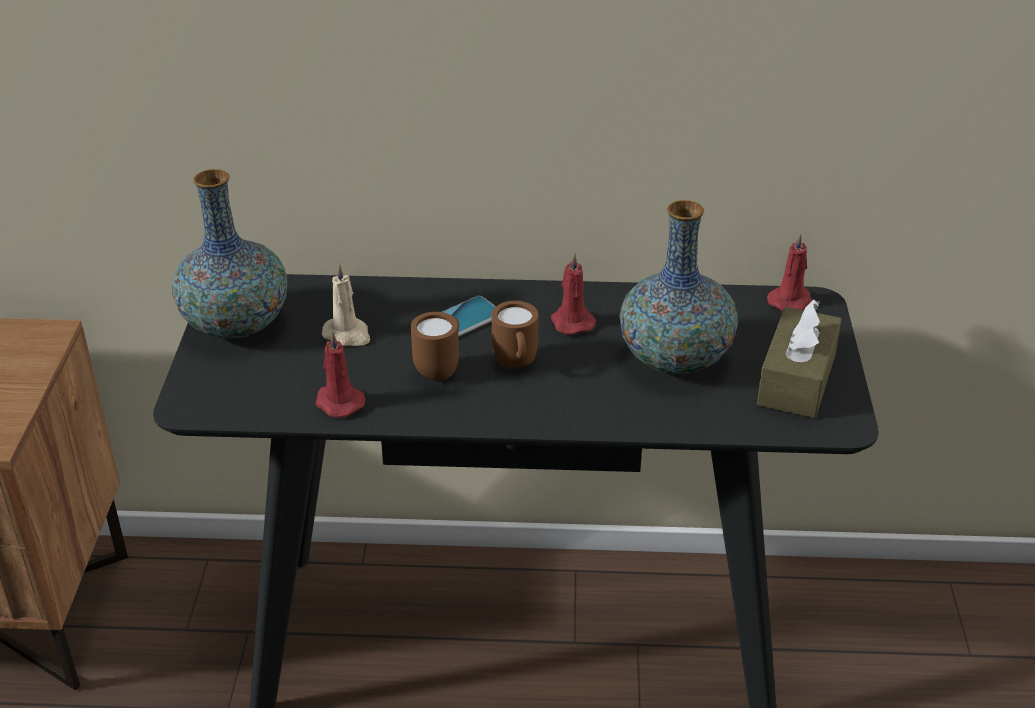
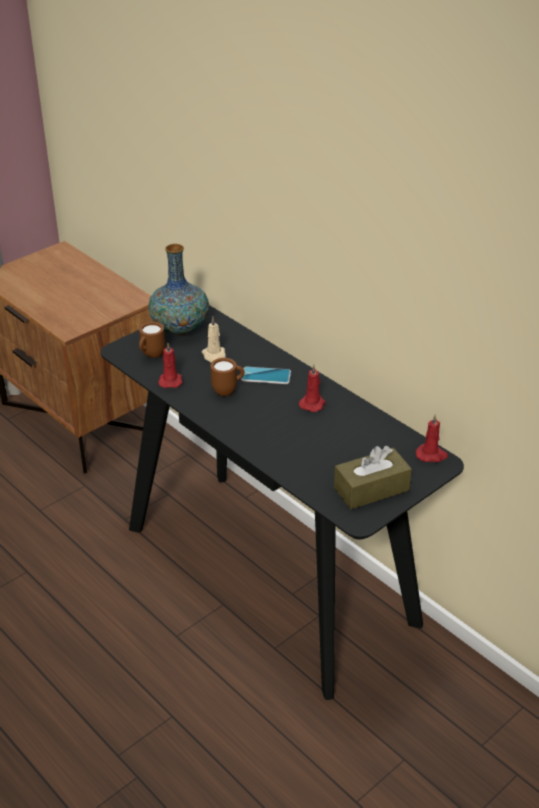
camera: 45 degrees right, 0 degrees up
(516, 365) = (260, 408): brown mug -> brown mug (151, 356)
(675, 359) = (331, 446): vase -> none

